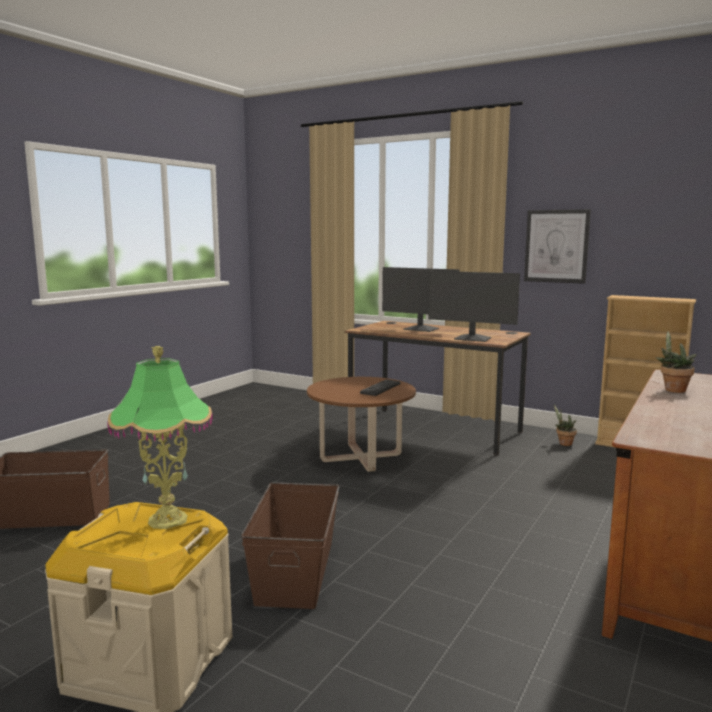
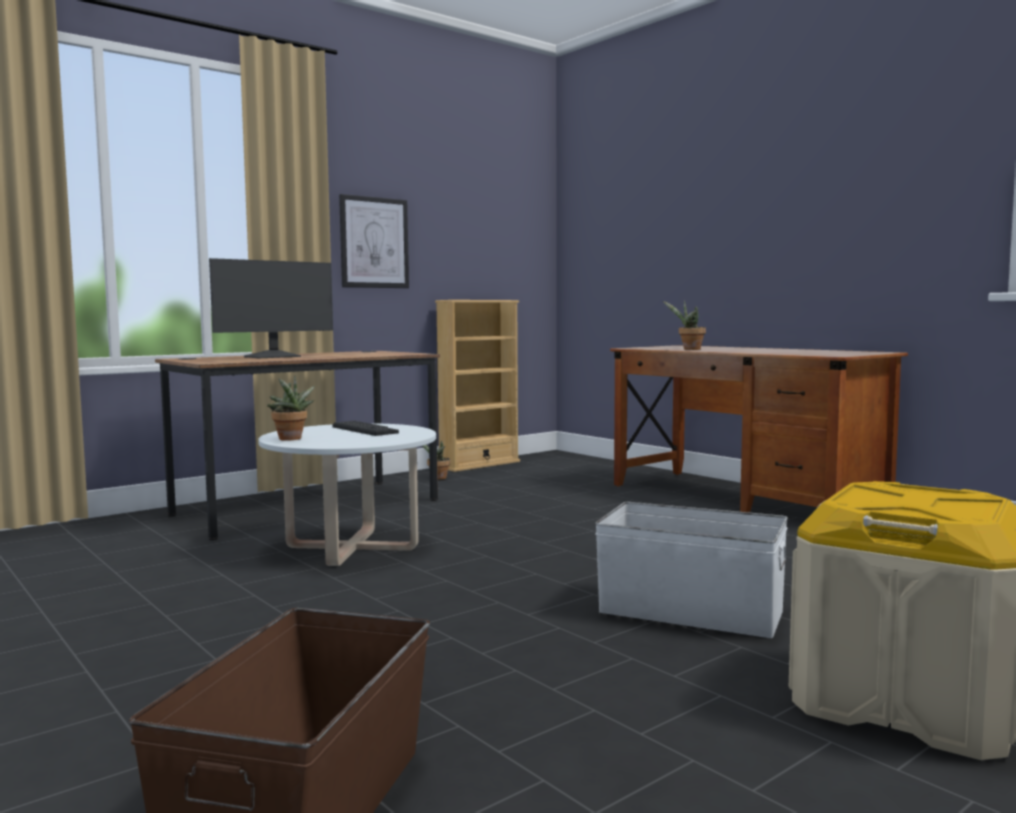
camera: 70 degrees left, 5 degrees down
(167, 520) = (891, 491): table lamp -> none
(294, 572) = (691, 612): brown storage box -> white storage box
(332, 383) = (291, 439): none -> potted plant
(361, 457) = (352, 547): brown coffee table -> white coffee table
(472, 339) = (381, 354): monitor -> none

